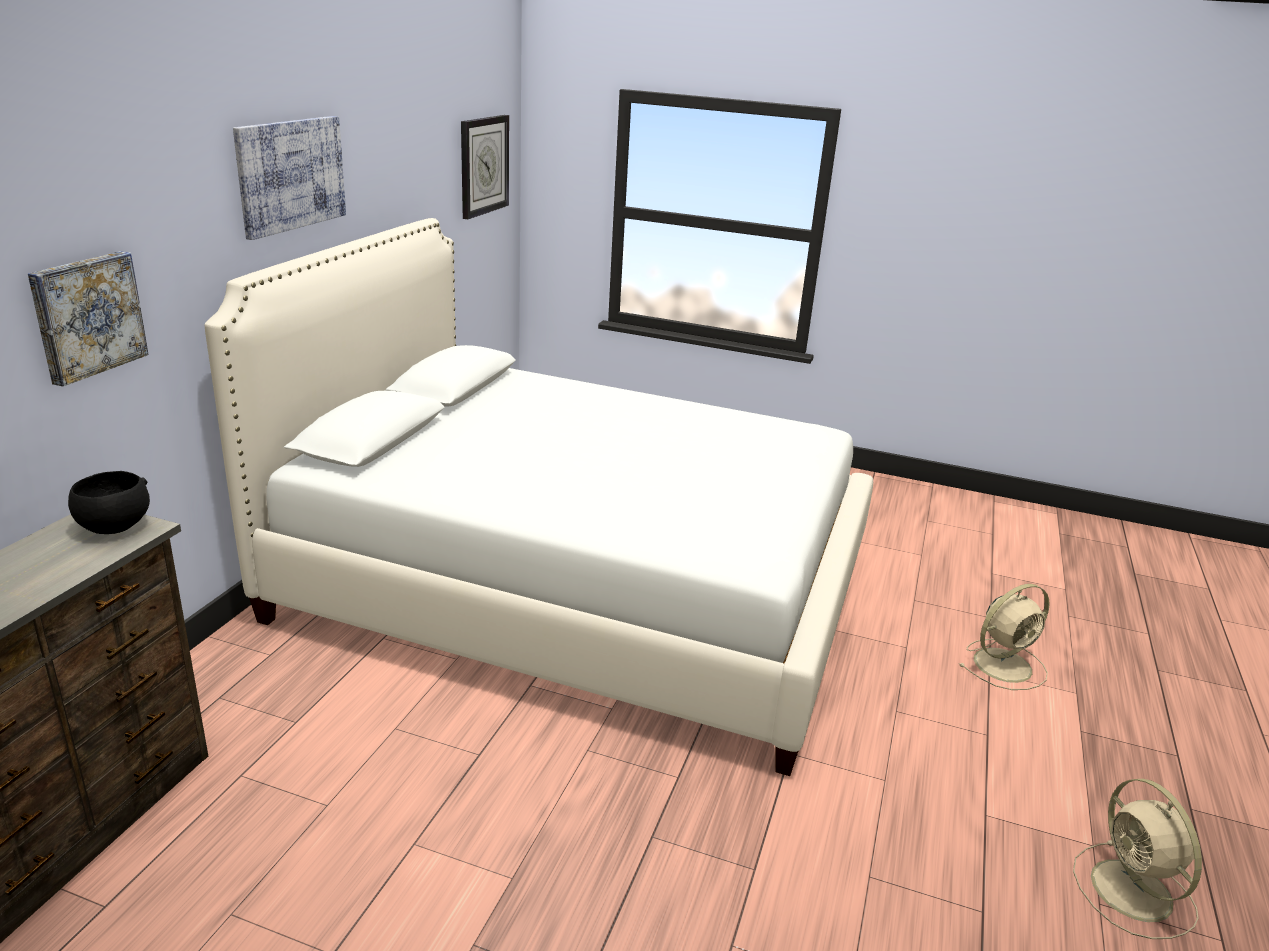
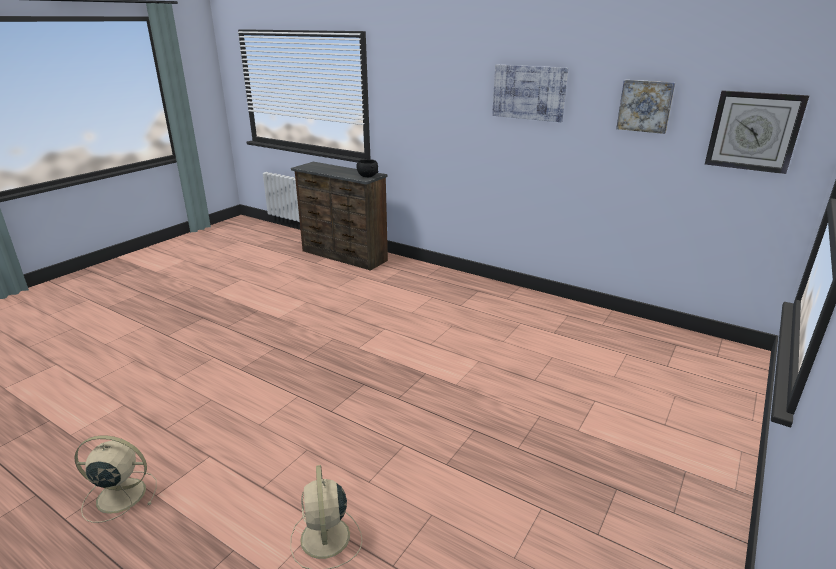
camera: 105 degrees right, 0 degrees up
(87, 316) = (419, 120): picture -> picture (645, 106)
(577, 588) = (469, 349): white bed -> none

